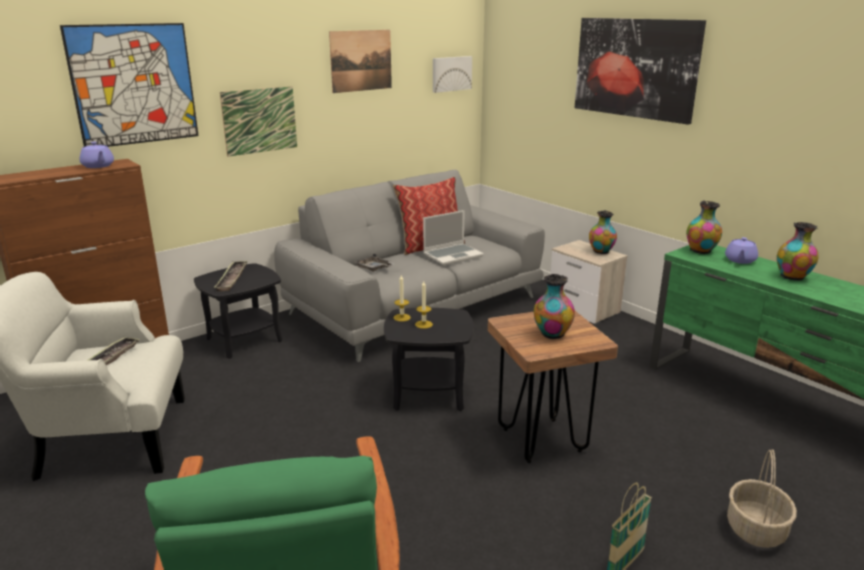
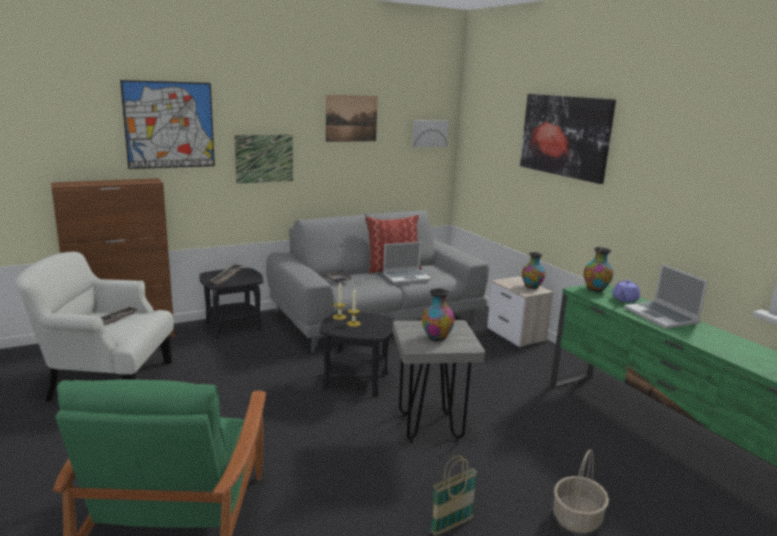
camera: 10 degrees right, 5 degrees down
(98, 166) = (134, 181): purple teapot -> none
(542, 440) = (430, 427): brown stool -> grey stool
(793, 277) = (662, 316): vase -> laptop

